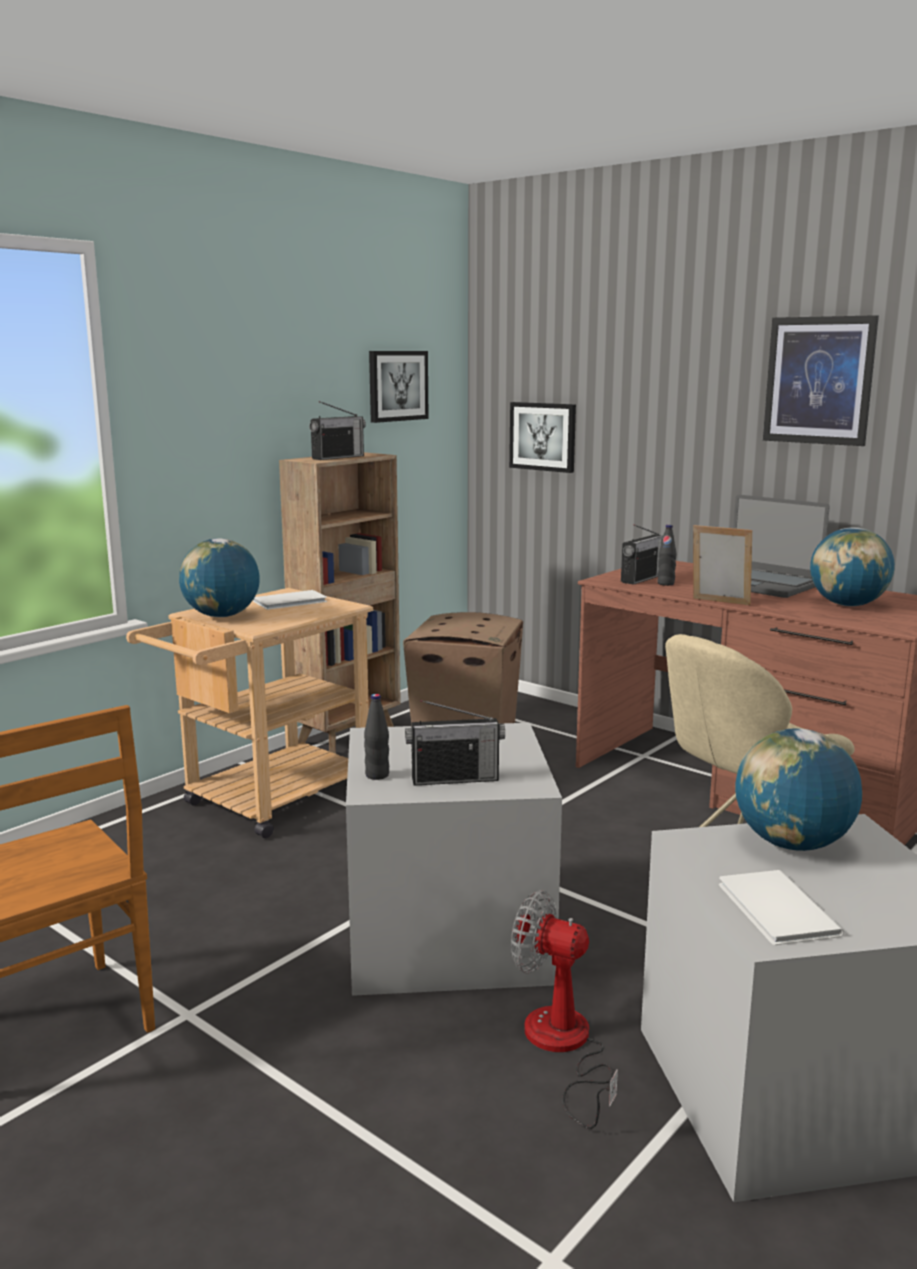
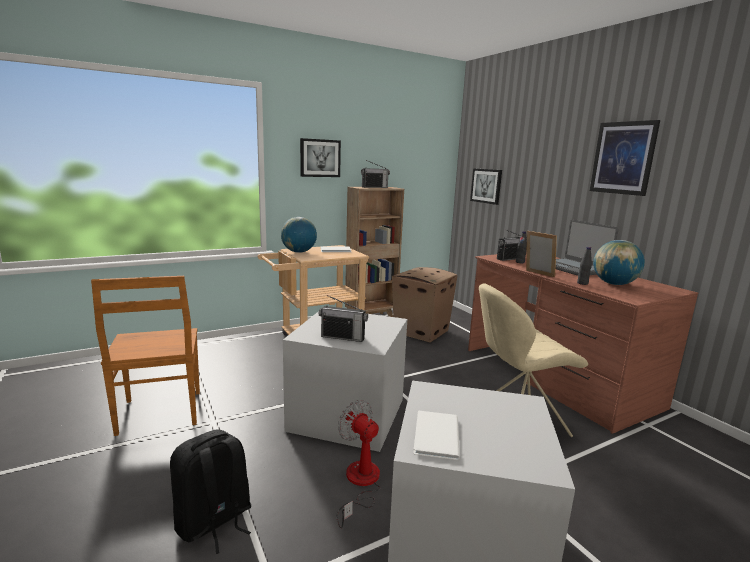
camera: 20 degrees right, 0 degrees up
(354, 1192) = (214, 522): none -> black backpack
(377, 775) = (310, 329): black bottle -> black bottle (582, 283)
(397, 386) = (416, 157): picture -> picture (320, 158)
(792, 843) = (482, 403): globe -> none

